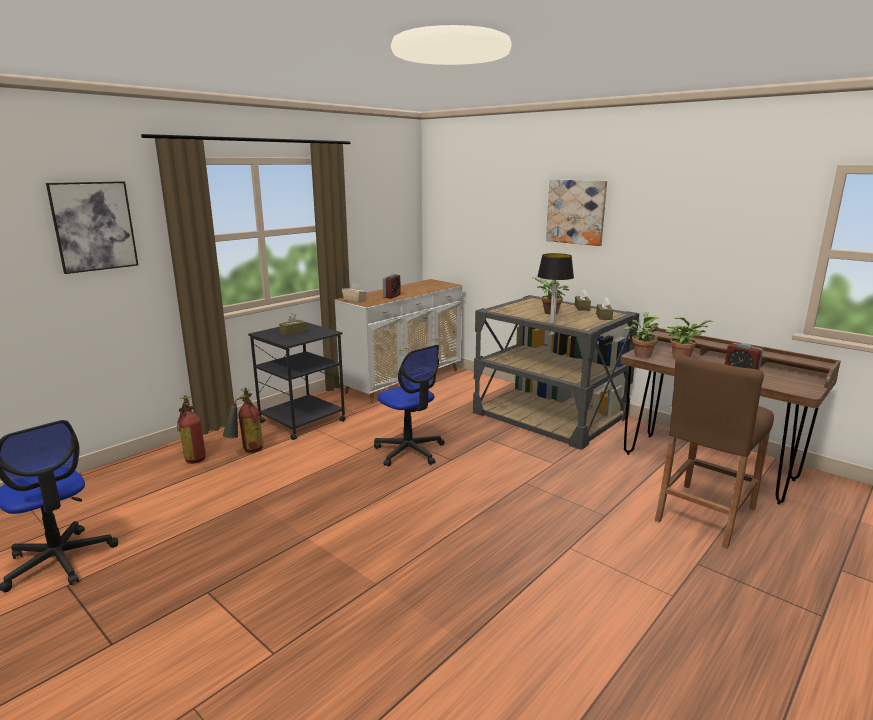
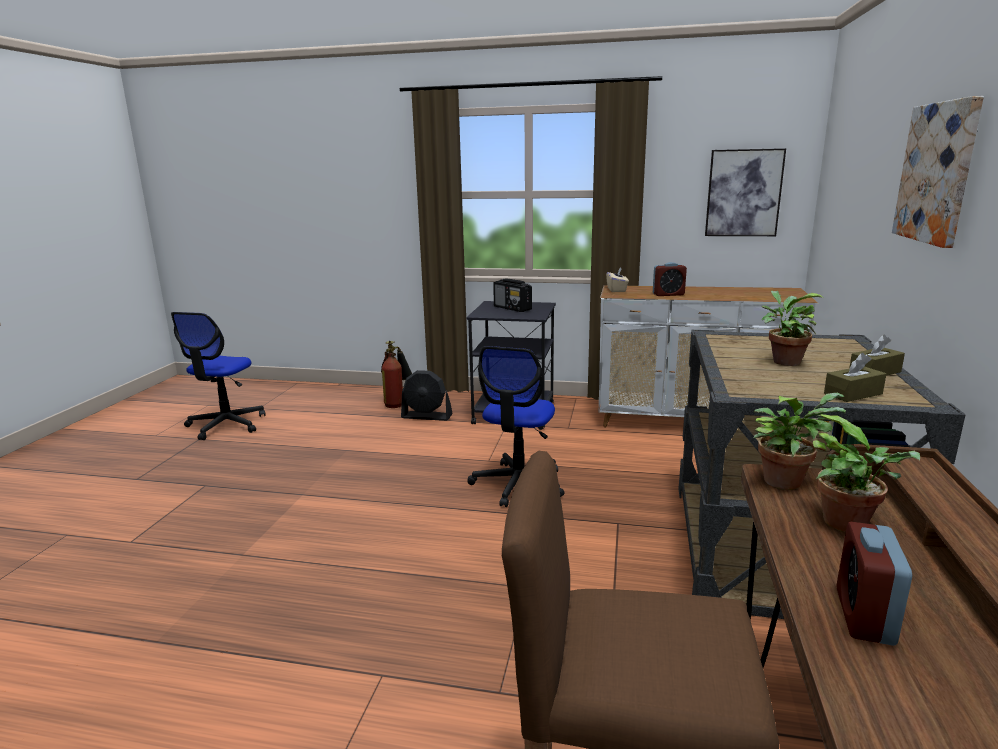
camera: 60 degrees right, 0 degrees up
(94, 226) = (365, 175): picture -> picture (743, 193)
(246, 452) = (427, 416): fire extinguisher -> black fan
(293, 332) = (512, 308): brown tissue box -> radio
(553, 322) = (726, 371): table lamp -> none

